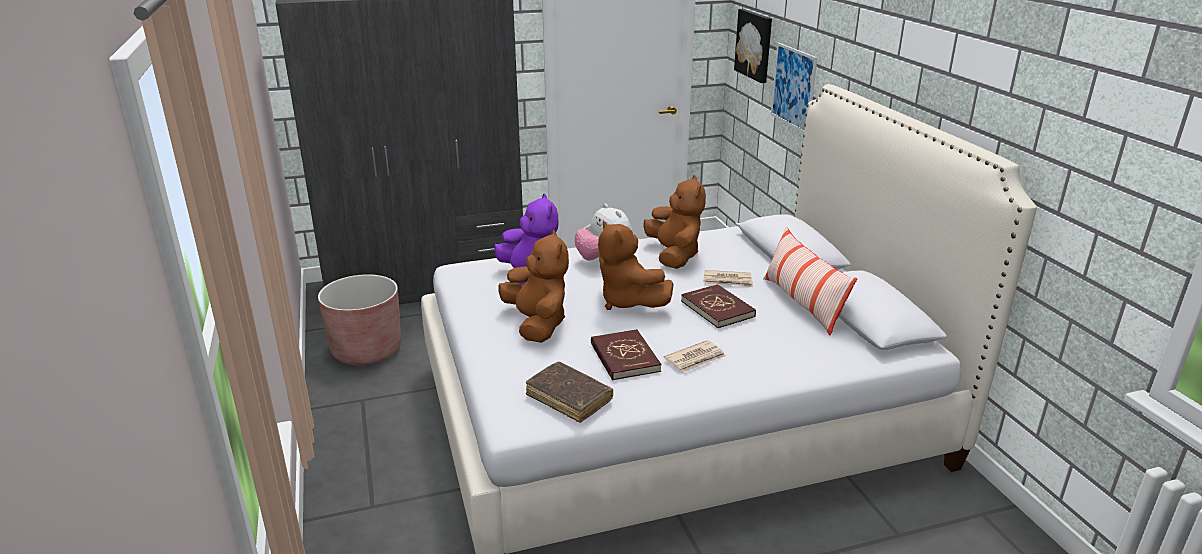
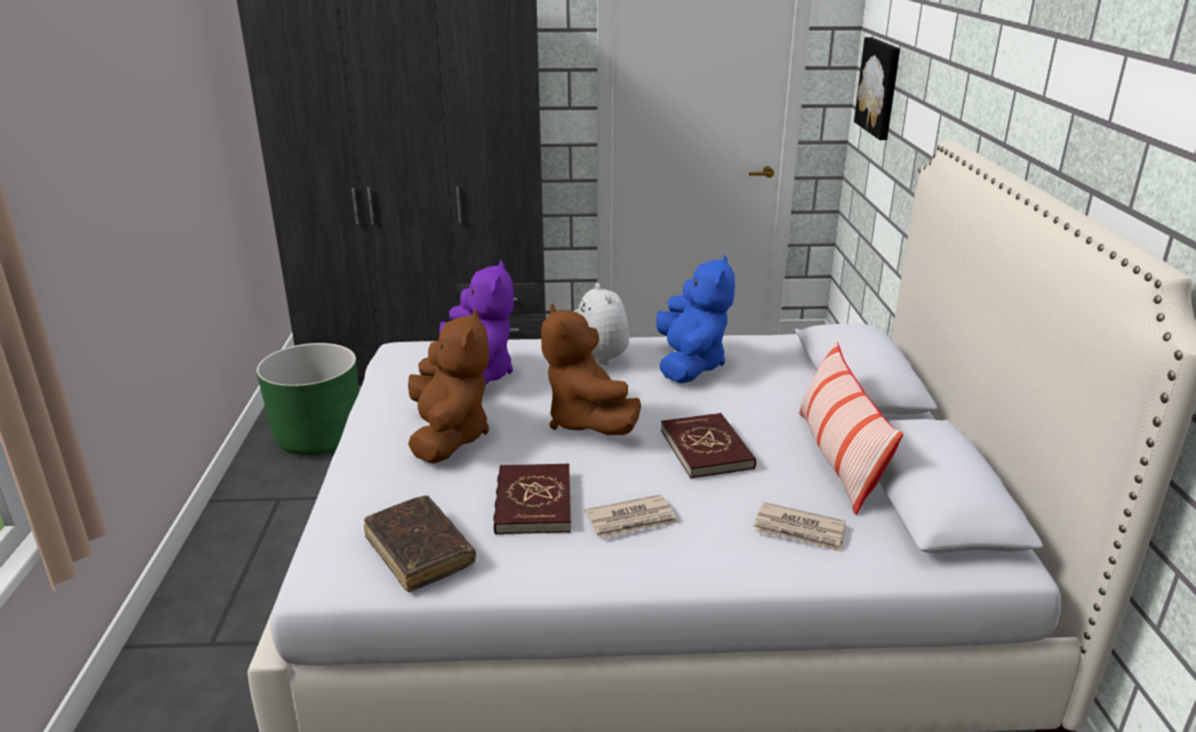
camera: 15 degrees right, 0 degrees up
(367, 351) = (318, 437): brown planter -> green planter
(674, 256) = (689, 365): brown plush toy -> blue plush toy
(728, 281) = (745, 410): newspaper -> newspaper (800, 531)
(793, 87) = (915, 146): picture -> none

